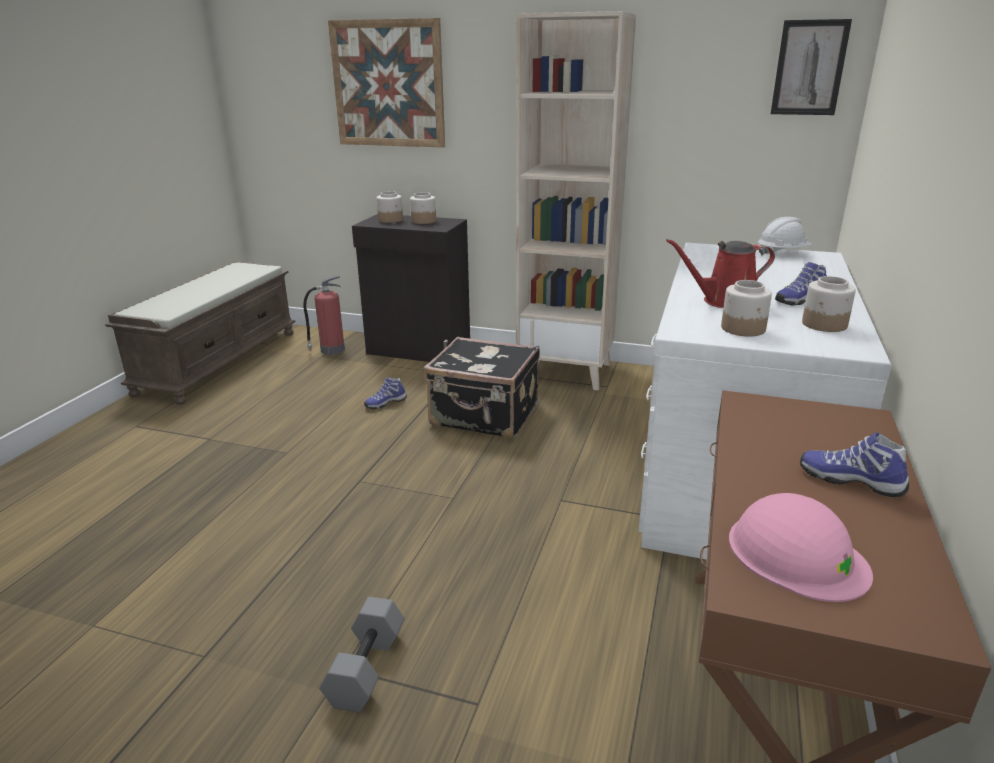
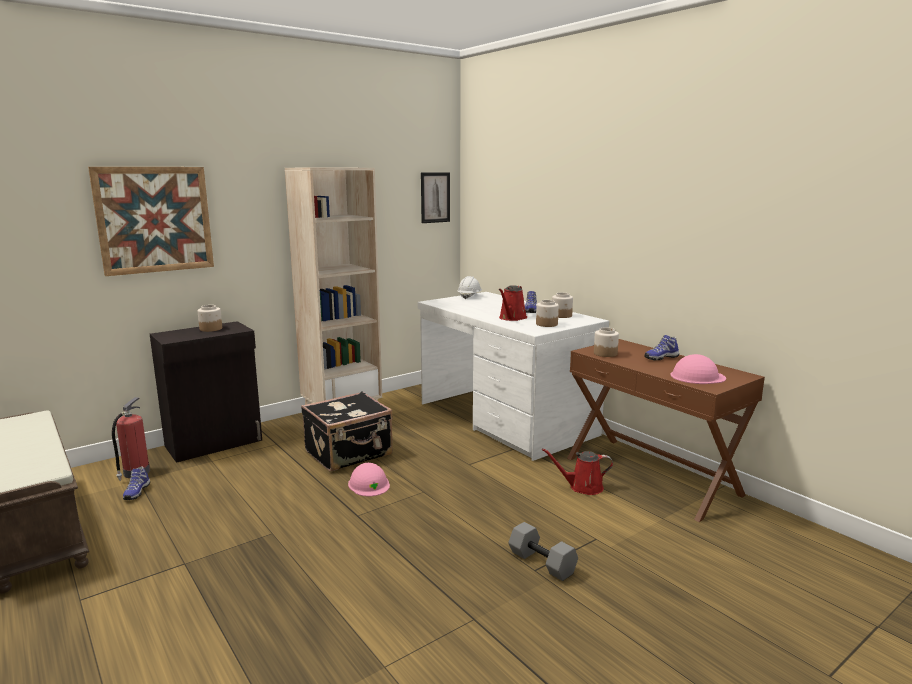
camera: 55 degrees left, 10 degrees down
(385, 403) = (270, 478): shoe -> shoe (136, 492)
(391, 220) = (181, 334): jar -> jar (605, 353)
(431, 457) = (369, 484): none -> pink hard hat
(622, 629) = (582, 487): none -> red watering can

